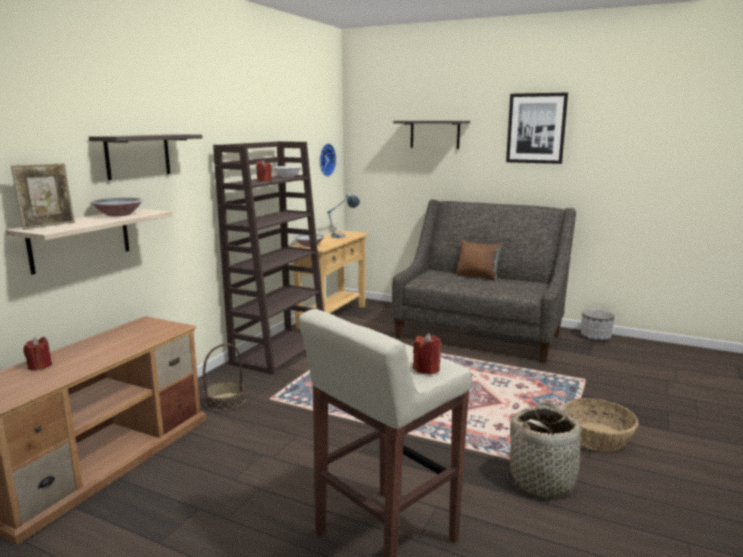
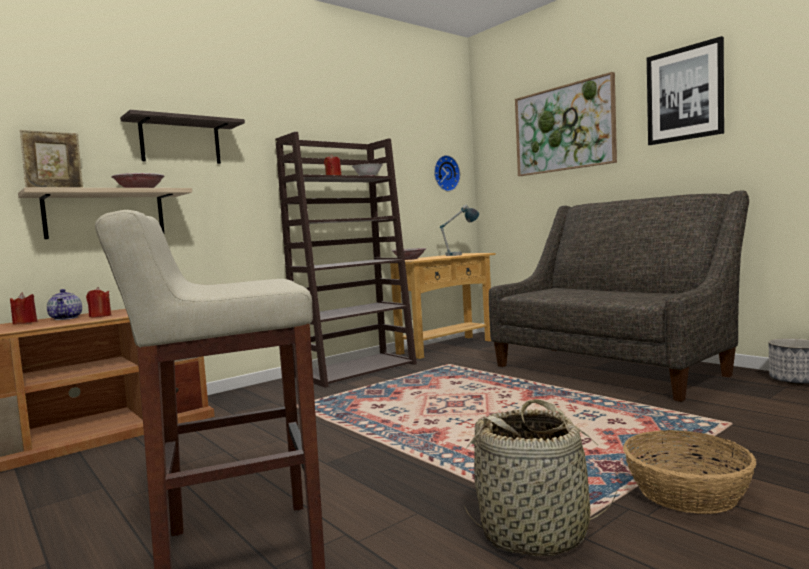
camera: 25 degrees right, 10 degrees down
(75, 354) = (66, 318): none -> teapot
(225, 401) = (251, 404): basket -> none
(426, 369) = (248, 288): red candle -> red candle (100, 316)
(435, 134) = (564, 128): shelf -> picture
(477, 276) = (605, 290): brown pillow -> none

